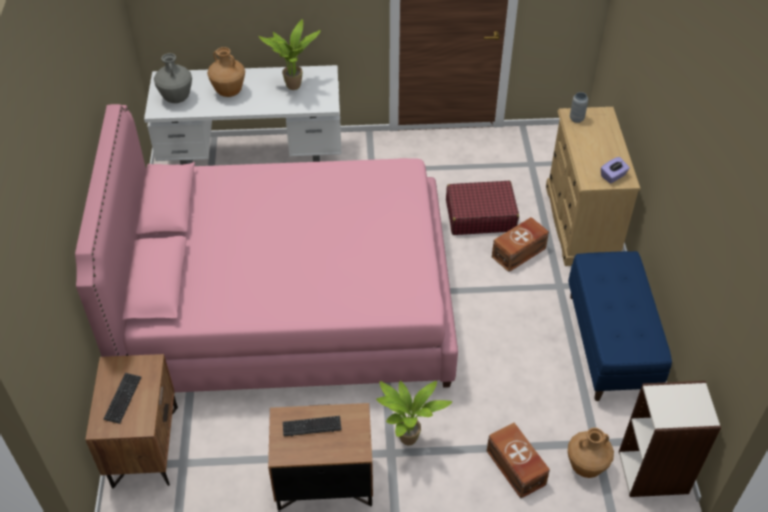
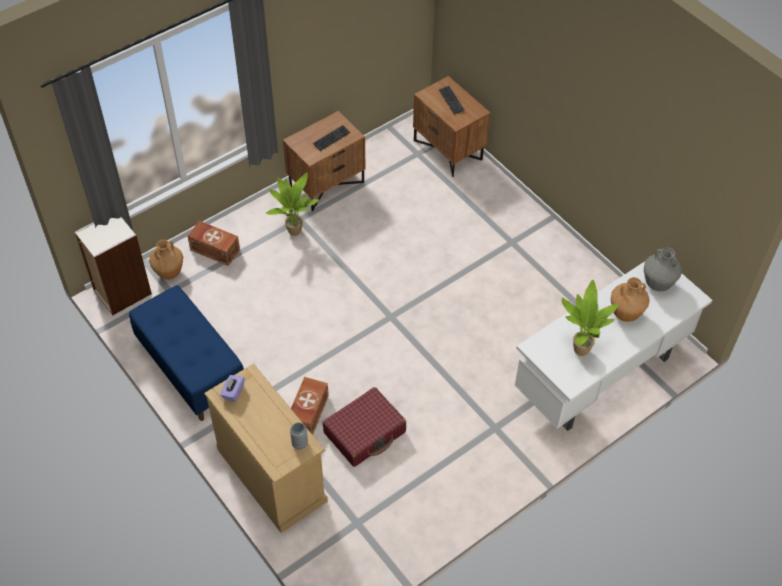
camera: 145 degrees right, 5 degrees up
(288, 304) = (448, 273): pink bed -> none

